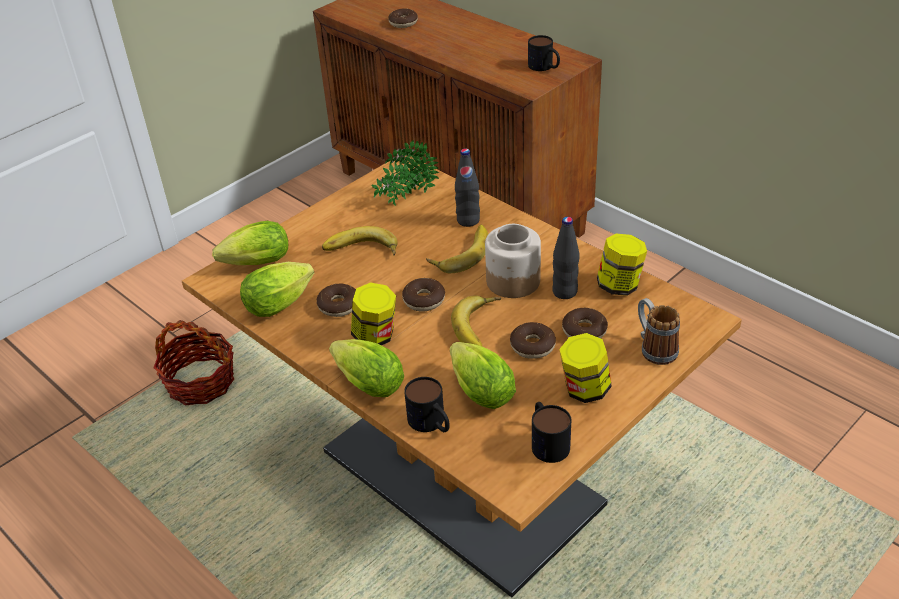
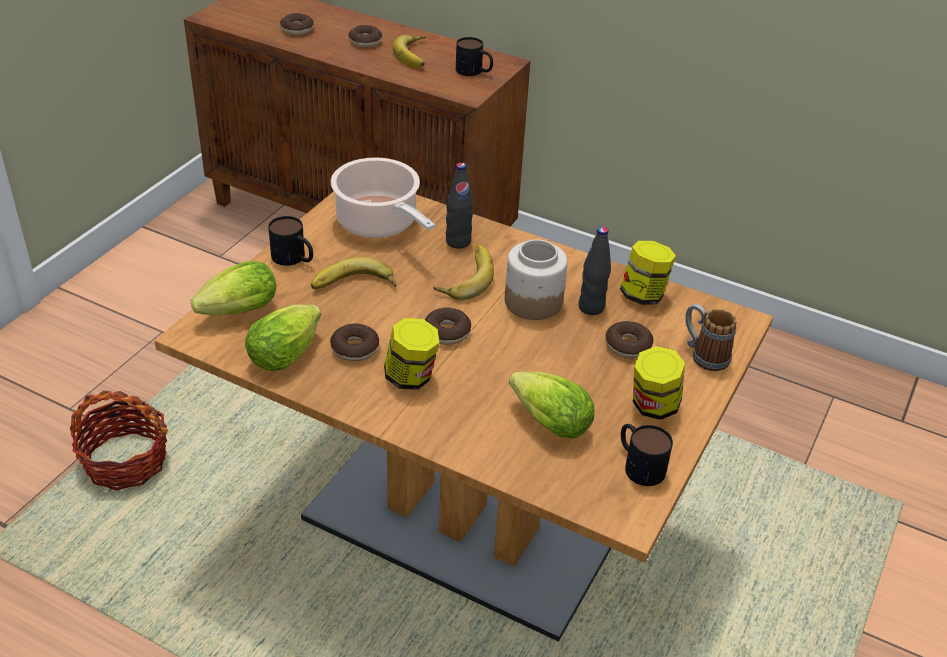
camera: 20 degrees left, 0 degrees up
(365, 383) = (421, 429): lettuce -> none
(405, 198) = (379, 223): potted plant -> cooking pot
(431, 423) = (512, 463): mug -> mug (294, 259)
(481, 327) = (520, 354): banana -> banana (416, 55)
(532, 346) = (582, 367): donut -> donut (365, 41)

